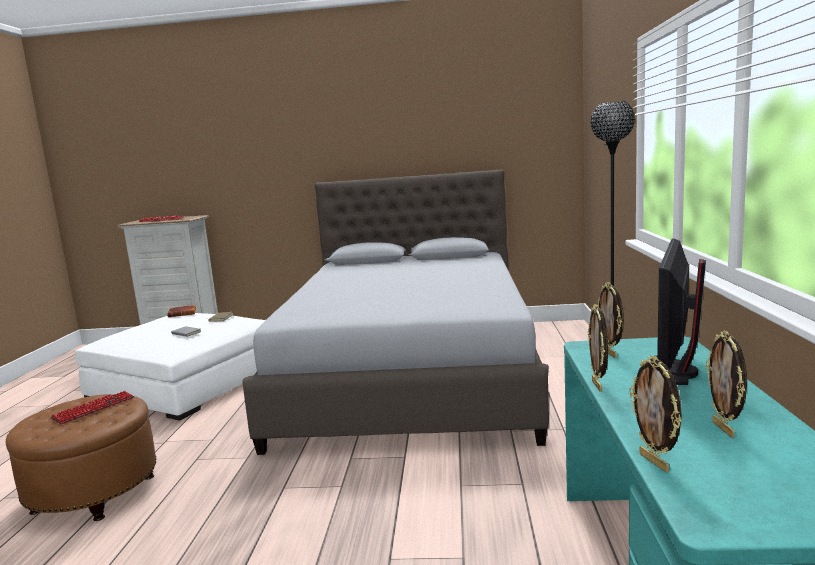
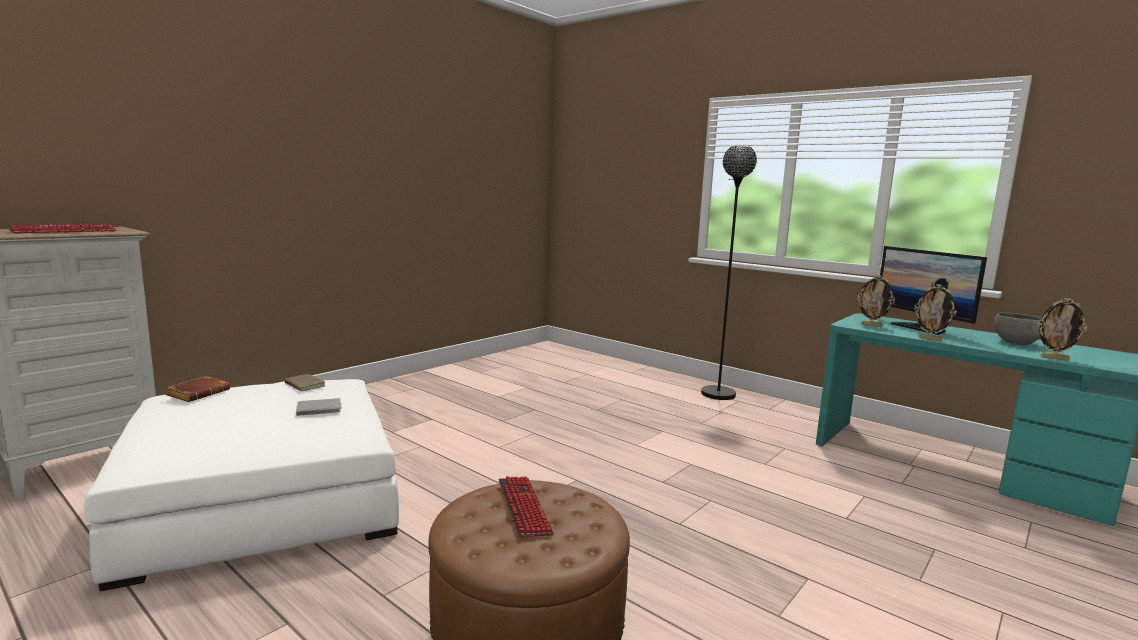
camera: 55 degrees left, 0 degrees up
(411, 373) = (526, 409): grey bed -> none
(724, 429) = (1016, 343): picture frame -> grey bowl

